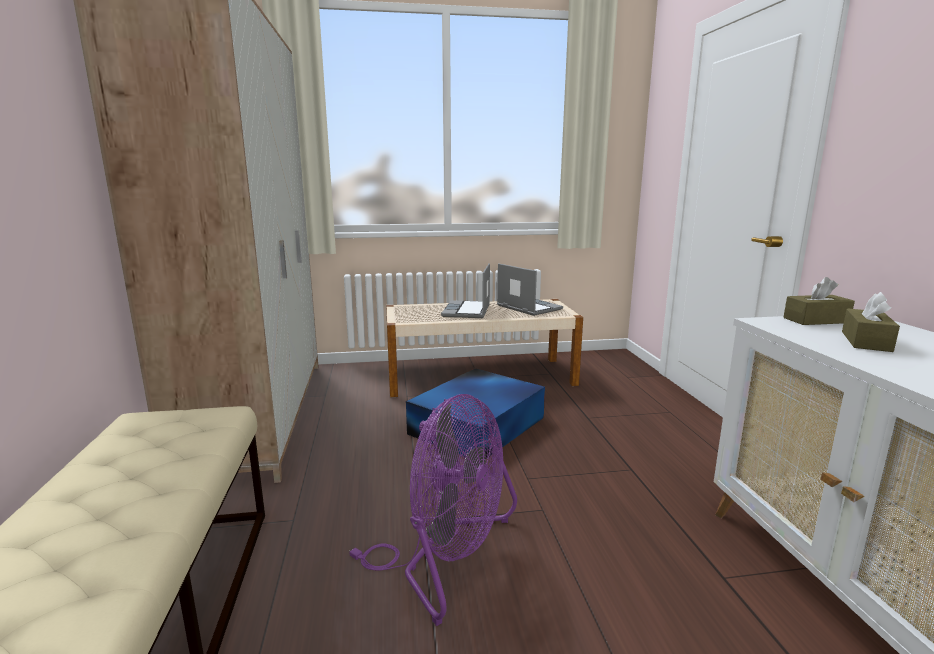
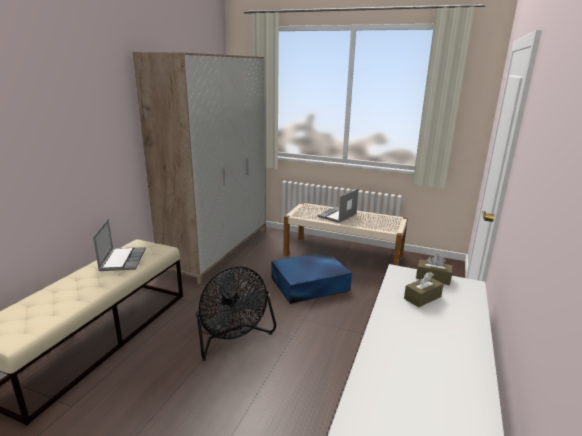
camera: 30 degrees right, 5 degrees up
(444, 559) = (229, 339): purple fan -> black fan
(527, 307) = (377, 220): laptop -> laptop (122, 260)

